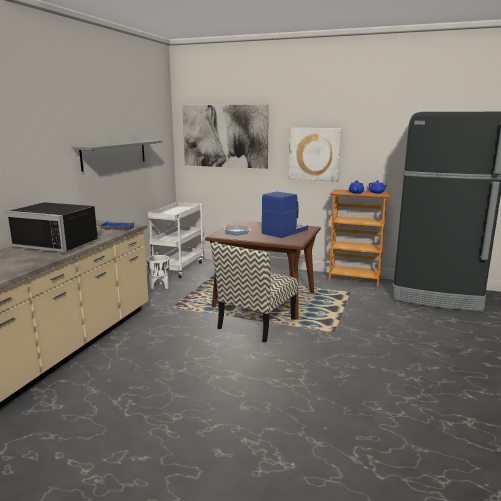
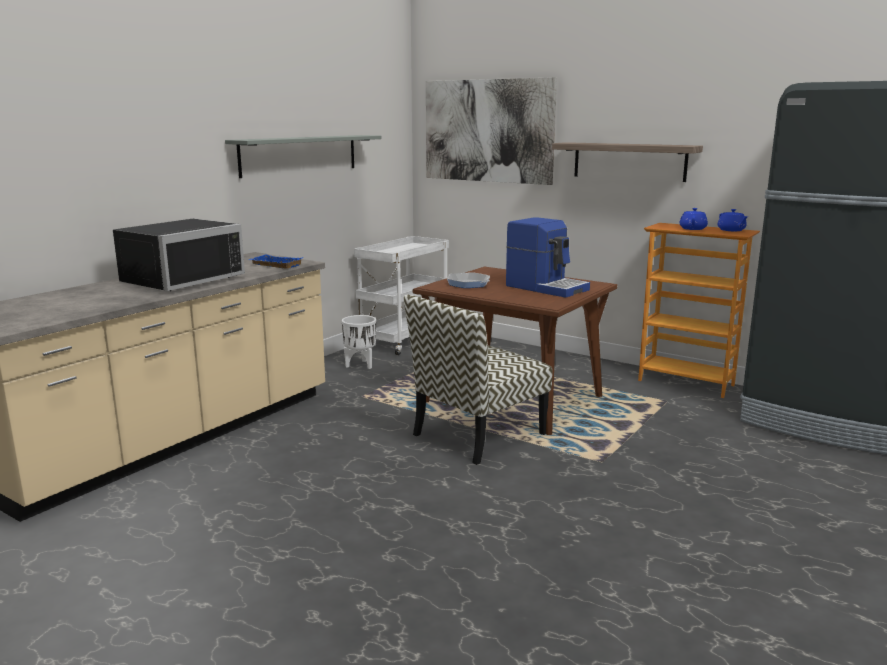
camera: 15 degrees right, 0 degrees up
(60, 243) = (179, 280): black microwave -> black microwave turned 90 degrees counterclockwise
(284, 231) = (546, 287): coffee machine -> coffee machine turned 75 degrees clockwise
(314, 154) = (629, 161): picture -> shelf

